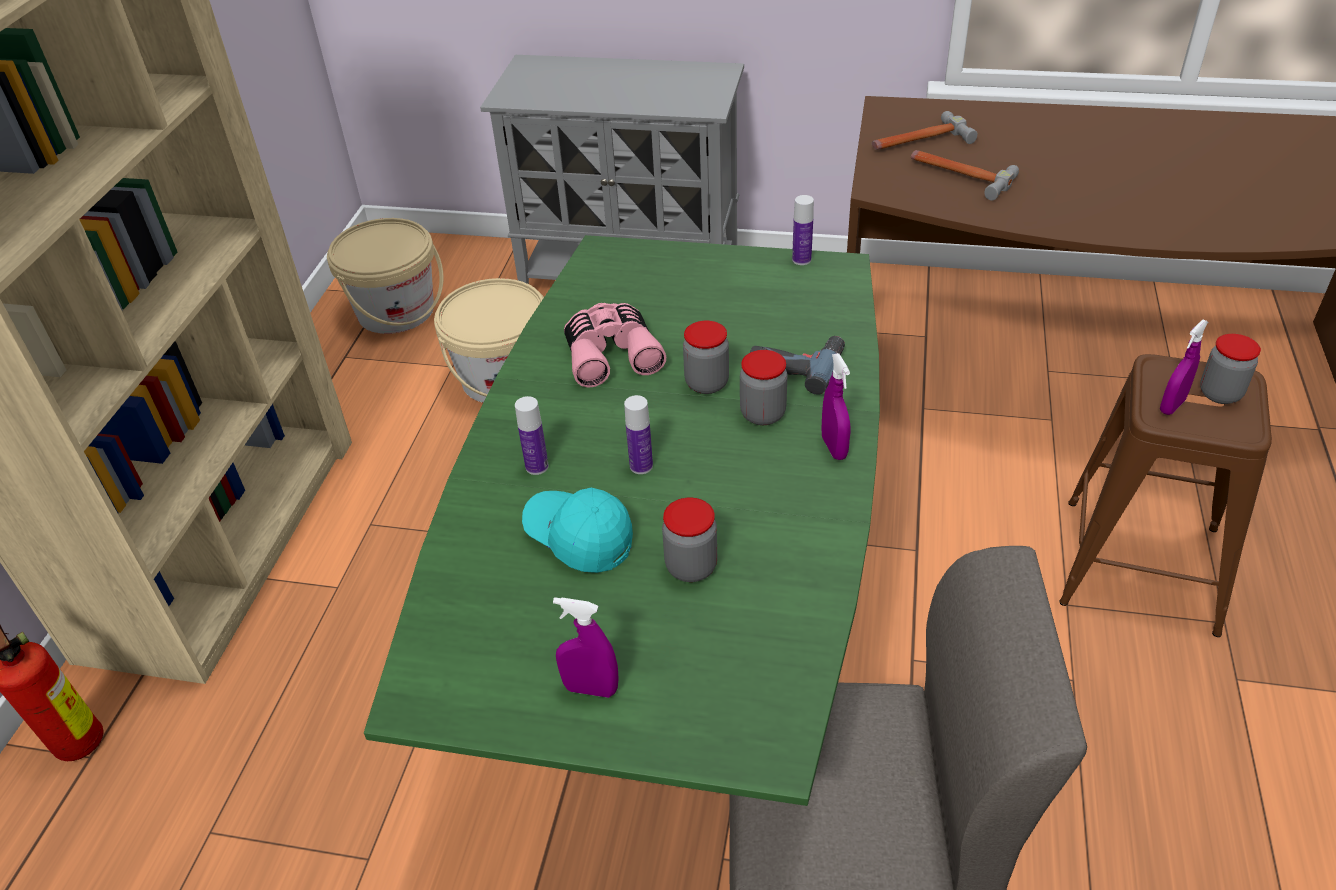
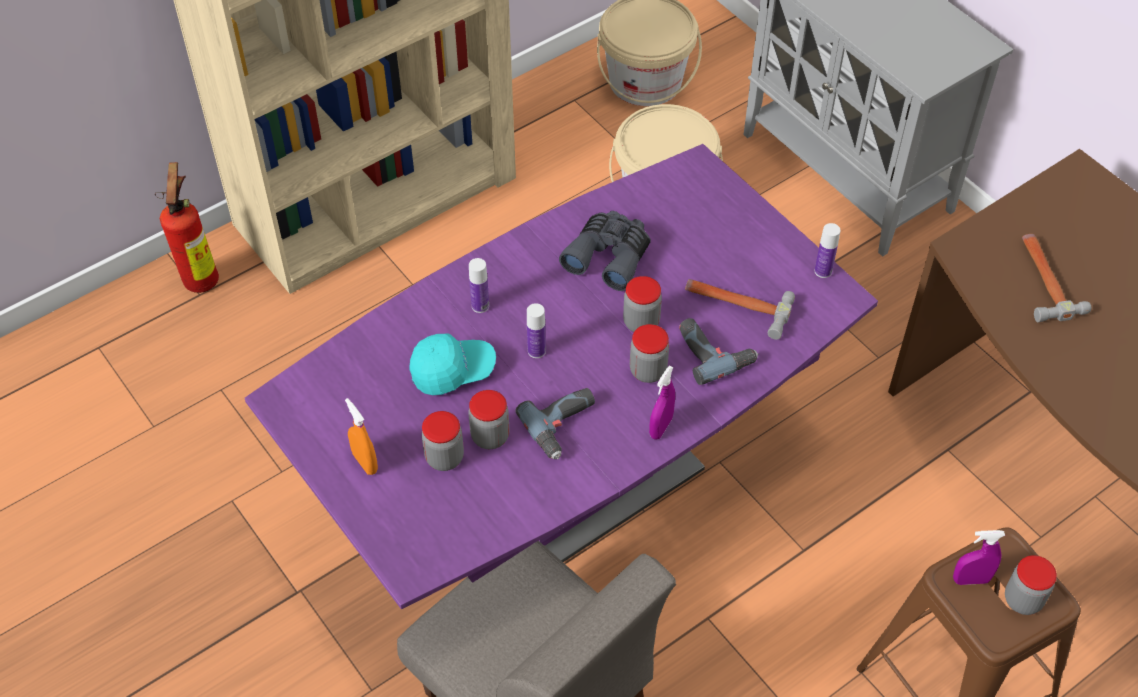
camera: 40 degrees right, 10 degrees up
(579, 538) = (452, 371): turquoise cap -> turquoise cap turned 90 degrees clockwise
(590, 689) = (365, 462): purple spray bottle -> orange spray bottle
(611, 354) = (609, 256): pink binoculars -> grey binoculars
(670, 619) = (444, 457): none -> jar
(680, 652) = (568, 491): green dining table -> purple dining table
(749, 507) = (564, 426): none -> power drill
(919, 141) = (1058, 225): hammer -> hammer (736, 305)

